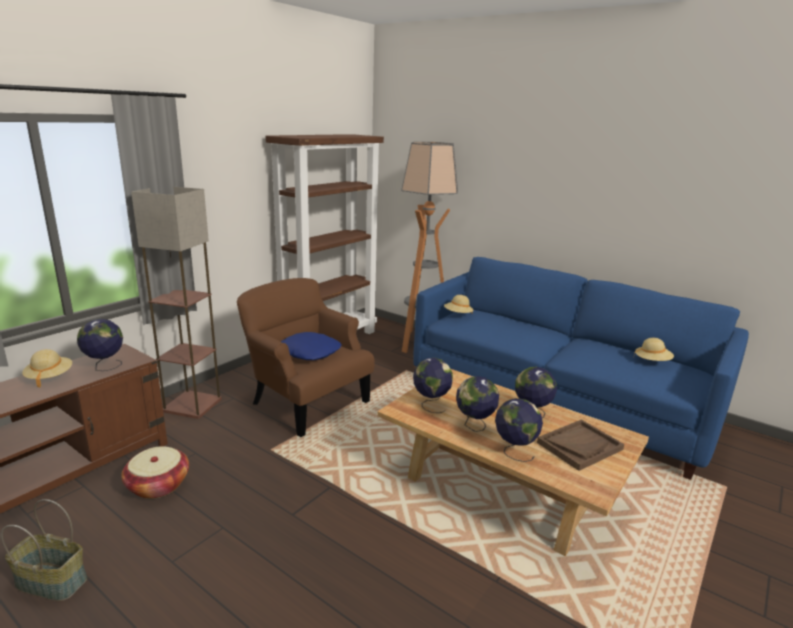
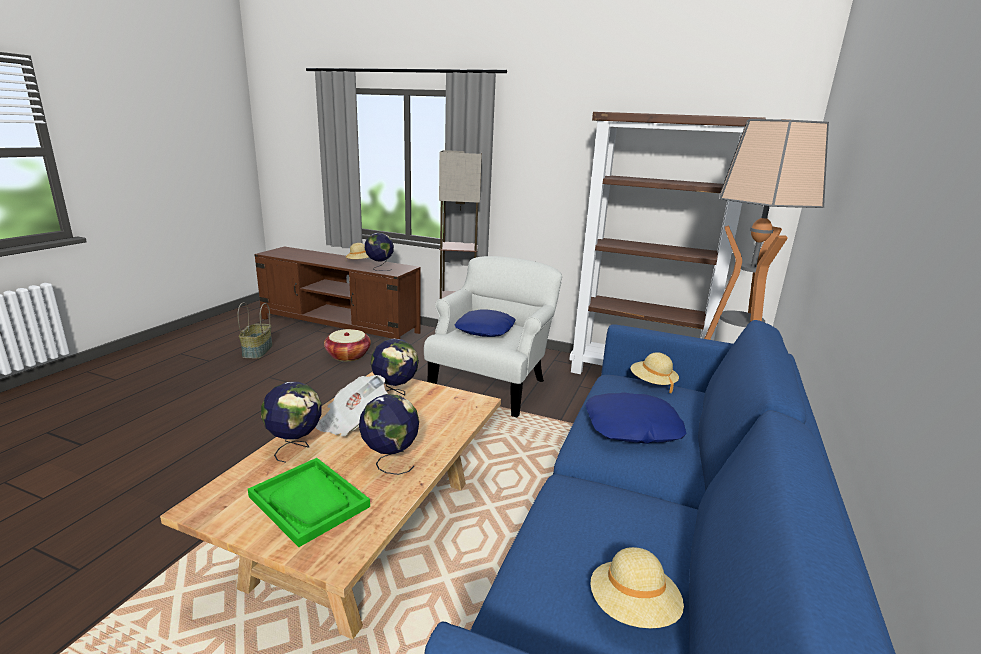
camera: 75 degrees right, 0 degrees up
(306, 402) = (492, 386): brown armchair -> white armchair
(474, 426) = (352, 421): globe -> newspaper
(513, 331) = (632, 427): none -> blue pillow
(579, 446) = (309, 502): brown tray -> green tray

